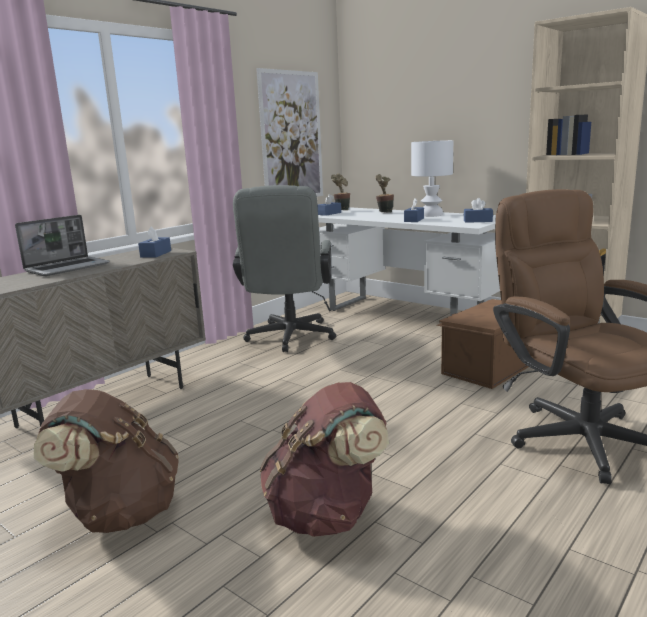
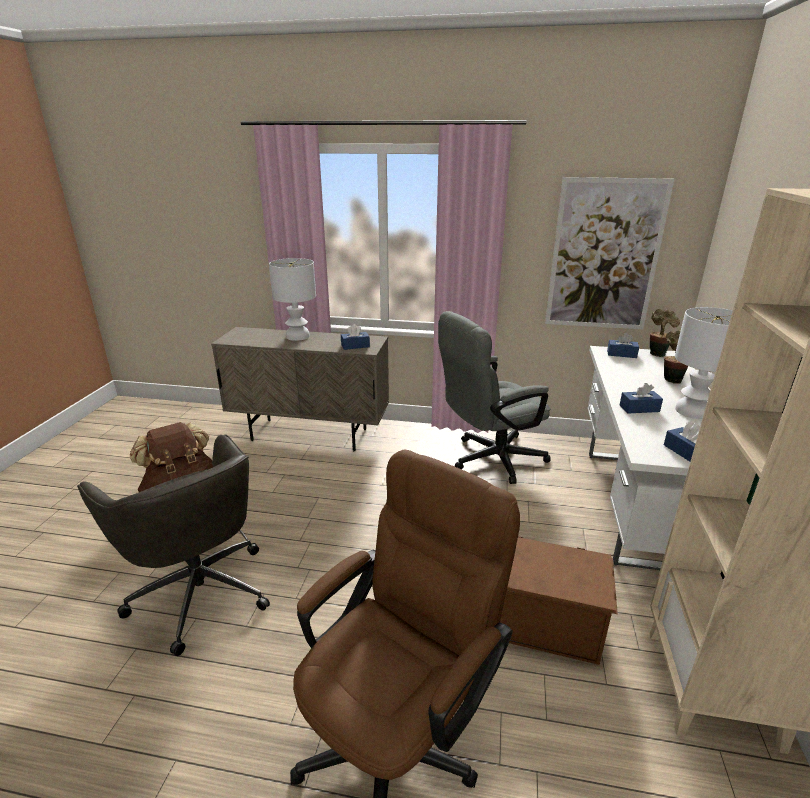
camera: 60 degrees right, 10 degrees up
(68, 268) = (298, 336): laptop -> white table lamp
(327, 515) = (199, 590): brown backpack -> grey office chair

